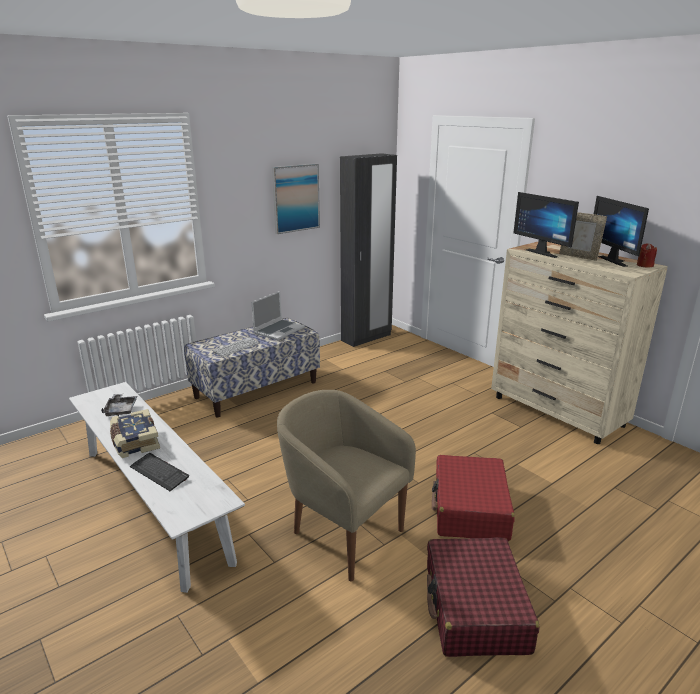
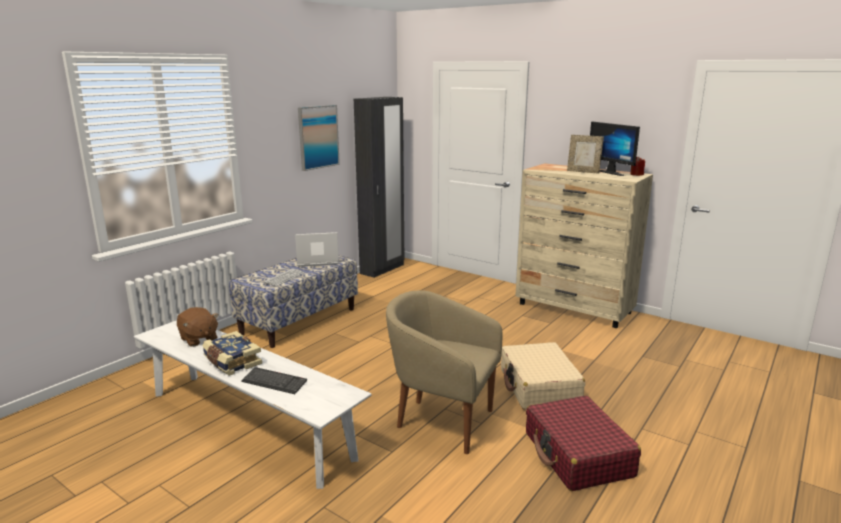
camera: 15 degrees left, 5 degrees down
(121, 409) = (198, 339): grey tray -> brown plush toy
(279, 330) = (317, 261): laptop -> laptop turned 120 degrees counterclockwise
(470, 509) = (539, 387): red suitcase -> beige suitcase
(544, 252) = (554, 170): monitor -> none

